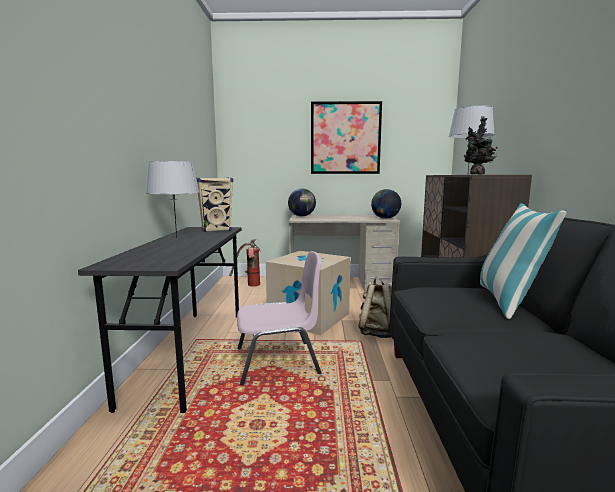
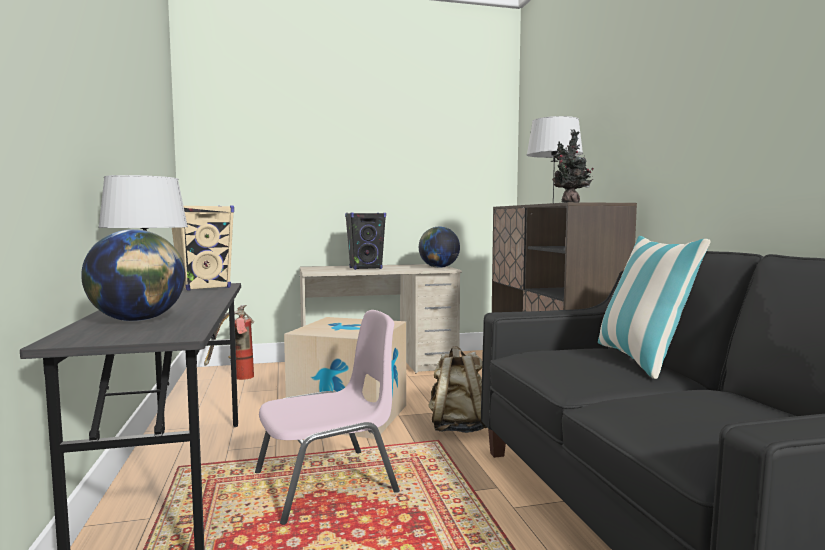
camera: 15 degrees left, 5 degrees down
(302, 216) = (317, 268): globe -> globe (138, 320)
(333, 217) = (366, 268): none -> black speaker
(345, 138) = (375, 156): picture -> none

